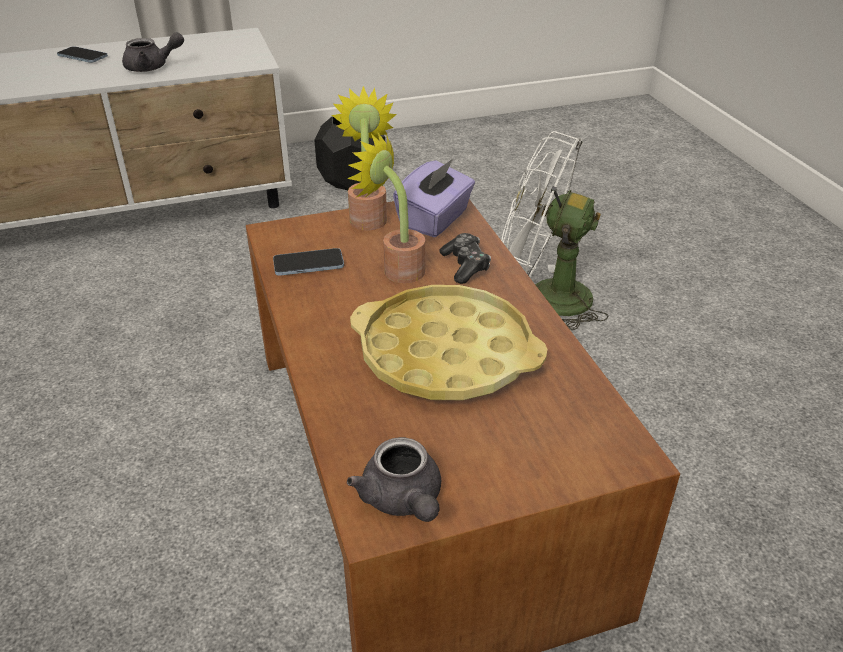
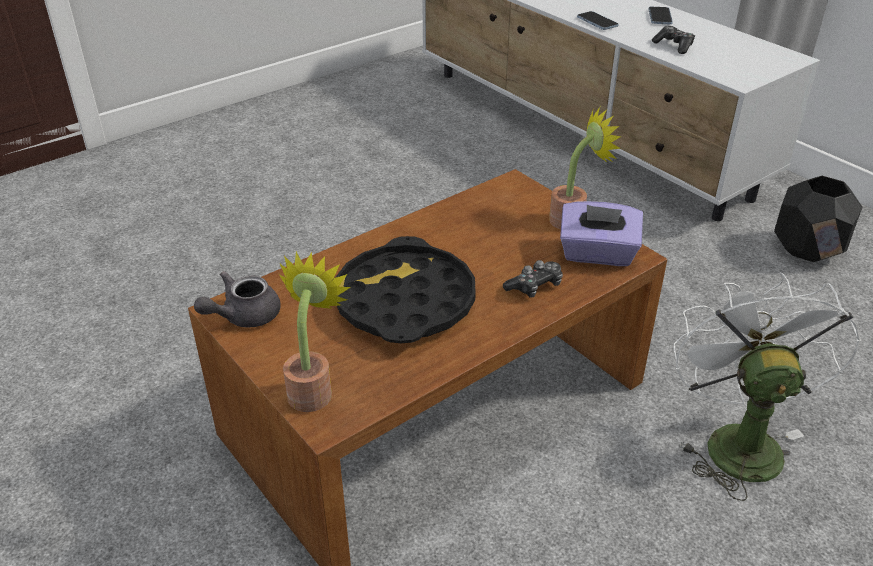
camera: 70 degrees right, 0 degrees up
(152, 67) = (674, 46): grey teapot -> game controller
(308, 264) = (481, 210): phone -> phone (597, 22)
(397, 268) = (505, 252): potted plant -> potted plant (313, 389)
(446, 354) = (405, 301): yellow tray -> black tray

